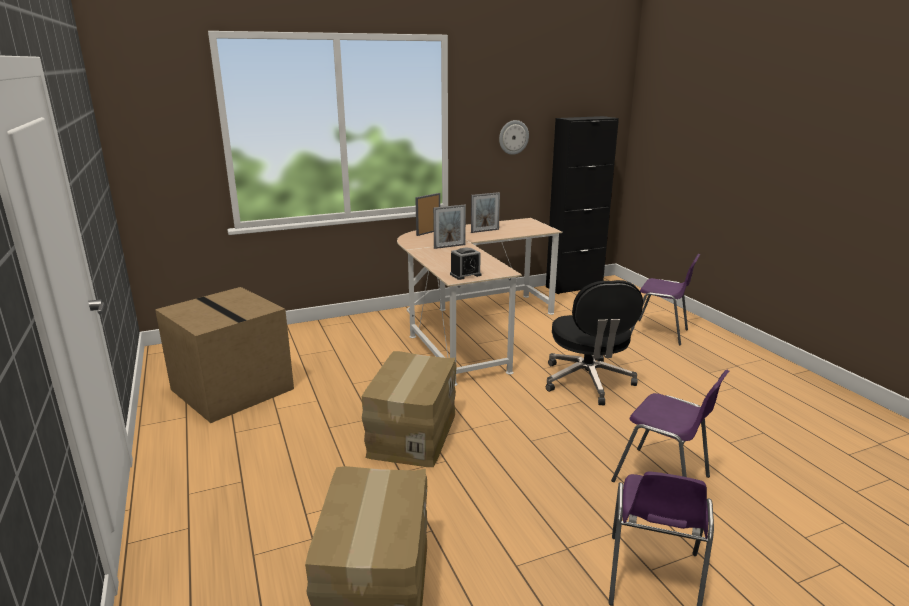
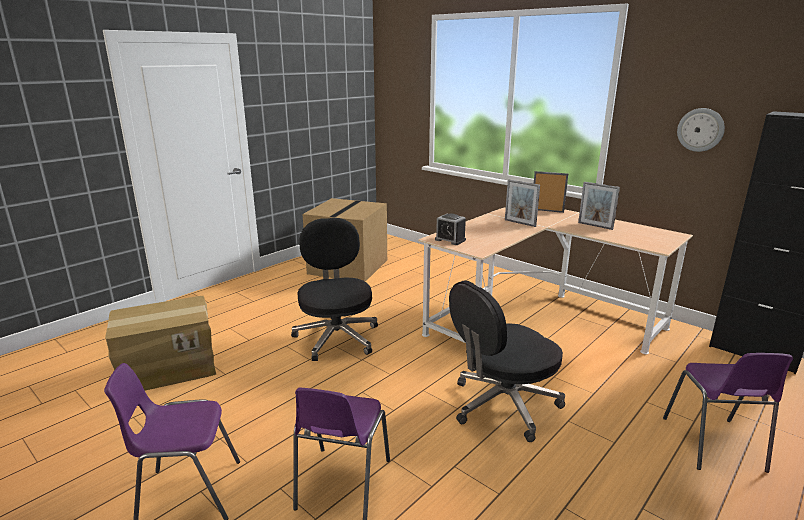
camera: 65 degrees right, 0 degrees up
(411, 434) = (336, 337): cardboard box -> black office chair

